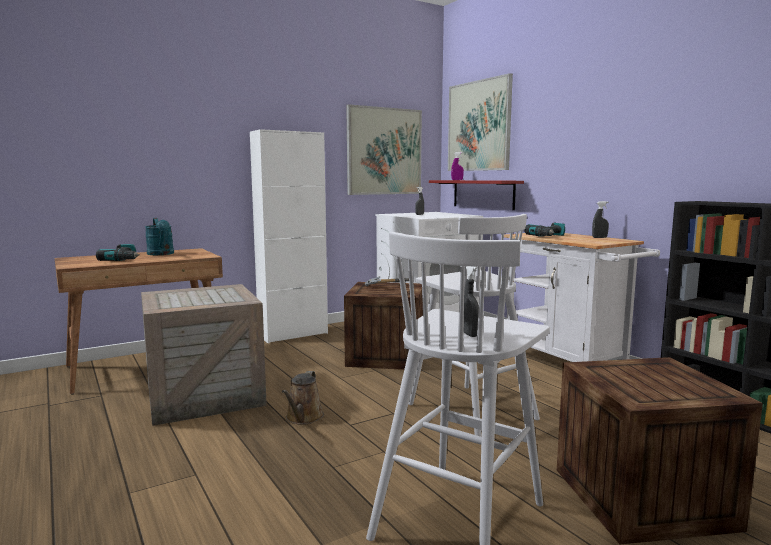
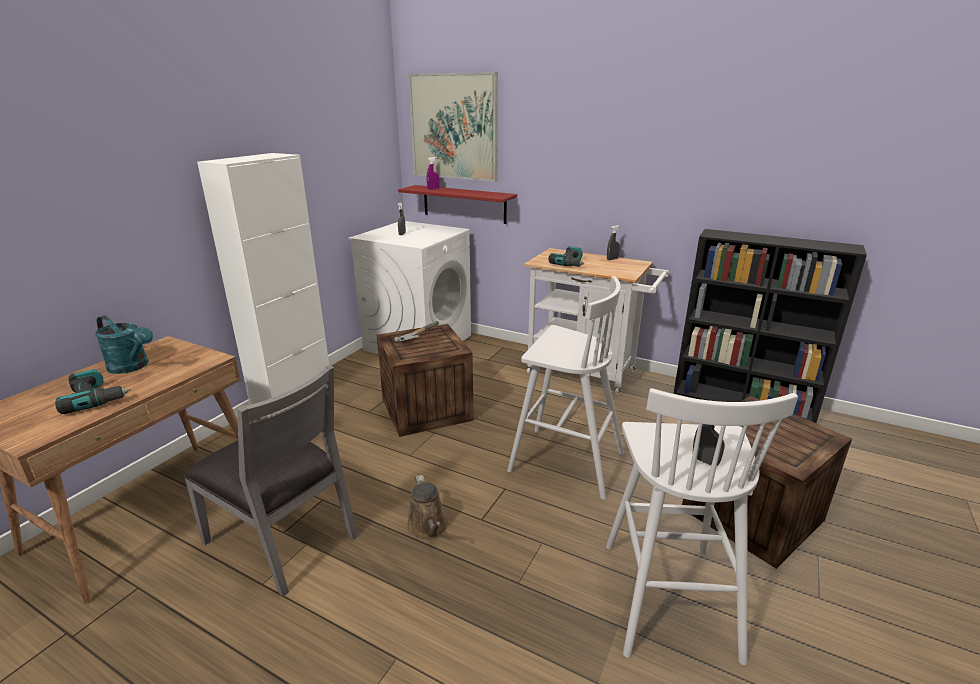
camera: 30 degrees left, 15 degrees up
(203, 396) = (283, 537): crate -> grey chair
(384, 151) = (348, 160): picture -> none

